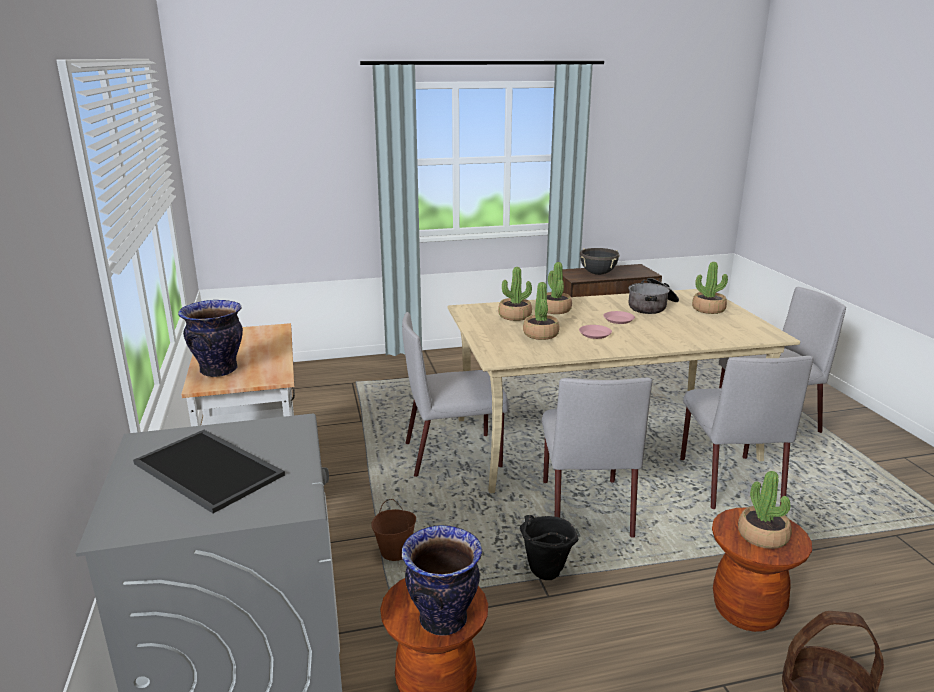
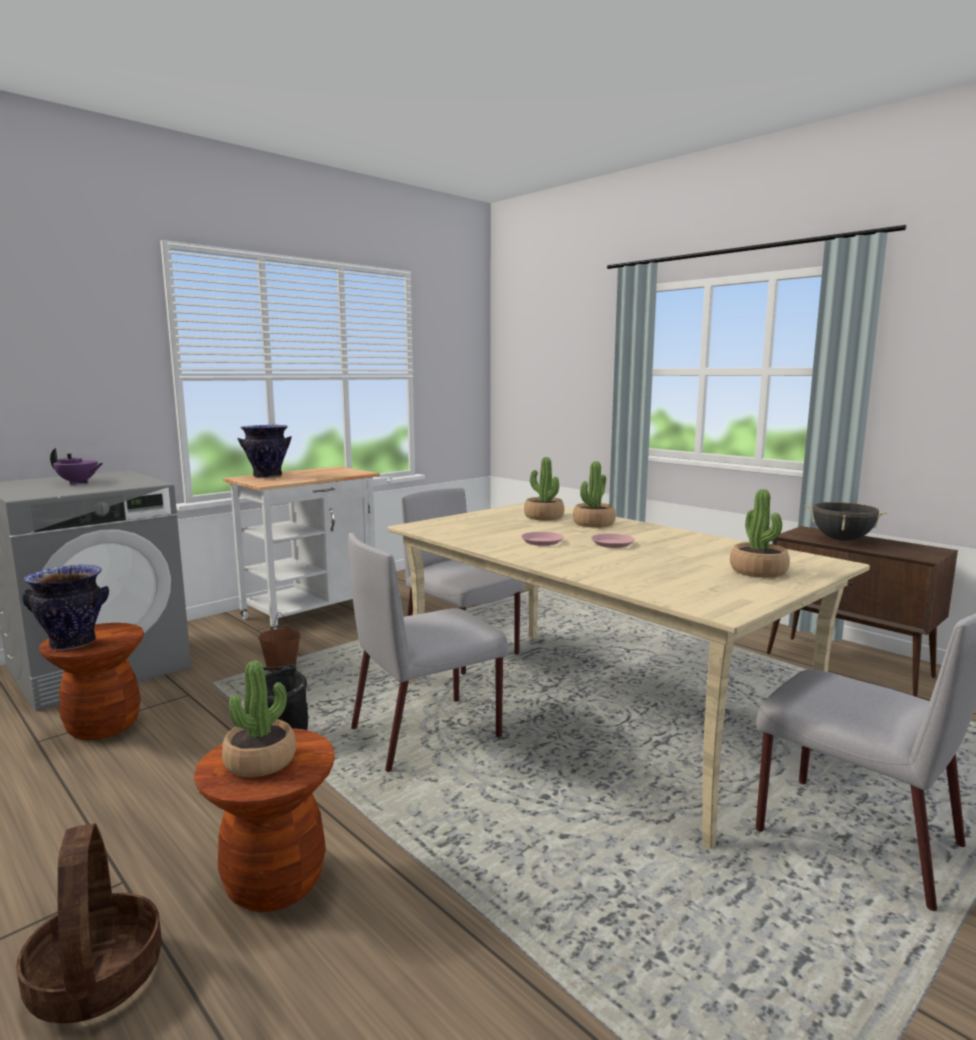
camera: 60 degrees right, 10 degrees down
(211, 469) = (78, 482): tray -> purple teapot
(541, 334) = (505, 528): potted plant -> none
(652, 306) = (699, 550): cooking pot -> none
(728, 480) = (602, 822): grey chair -> none

